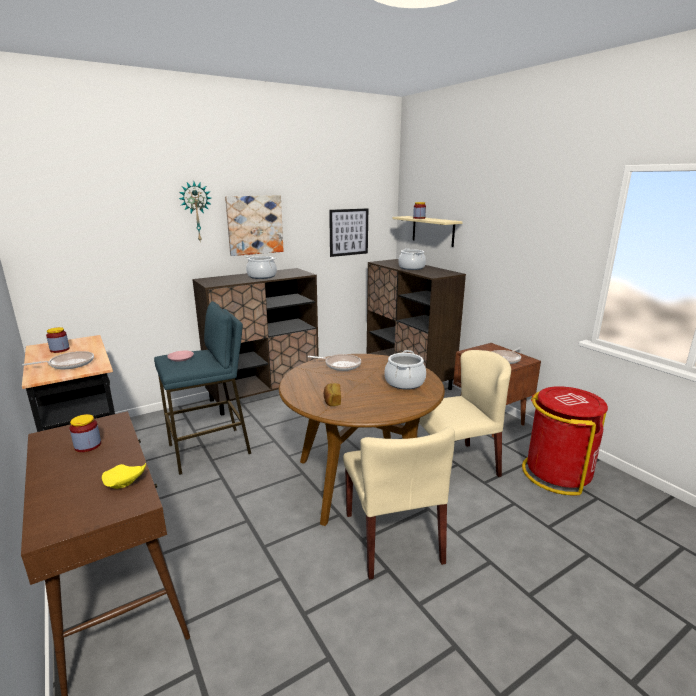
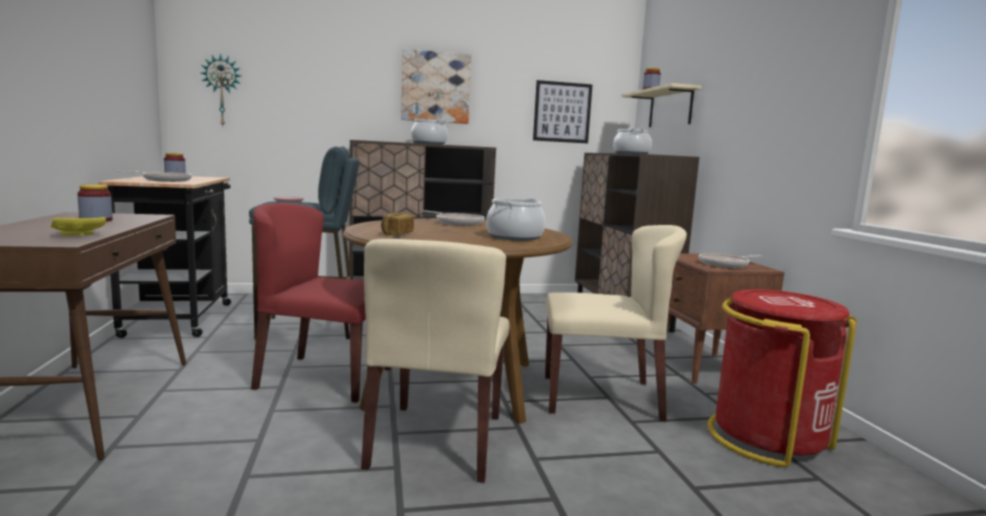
camera: 20 degrees right, 10 degrees down
(196, 212) = (366, 63): wall clock -> wall clock (222, 91)
(270, 502) = (324, 378): none -> red chair

